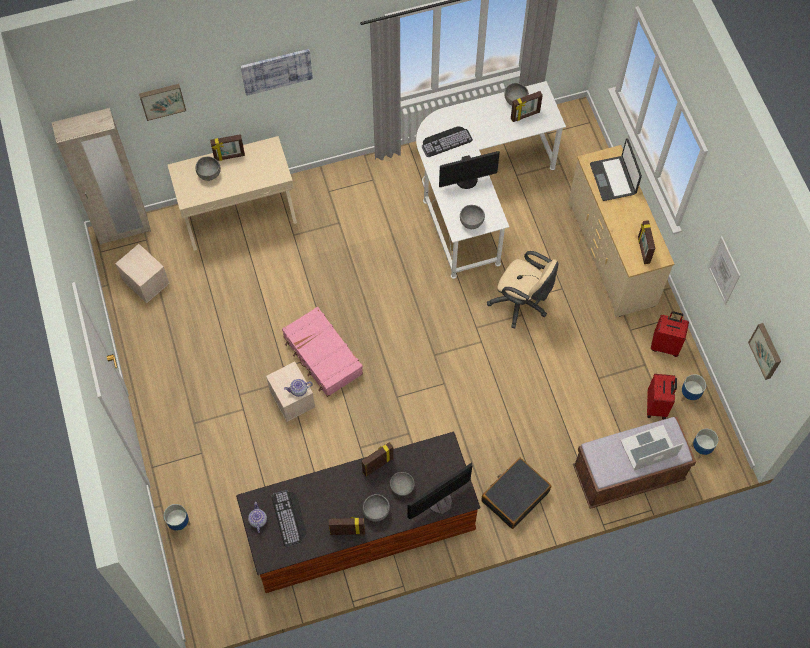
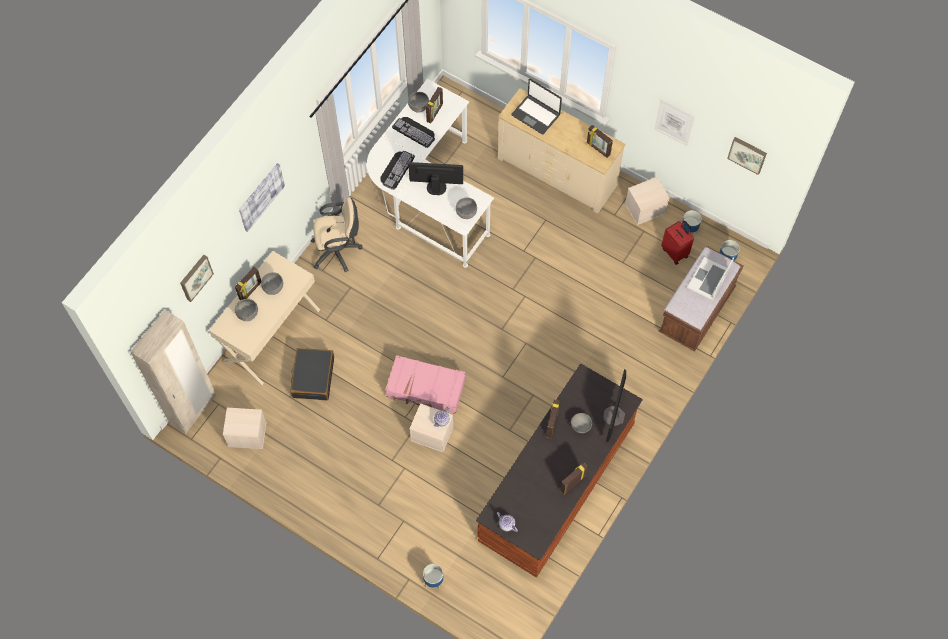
camera: 40 degrees left, 0 degrees up
(290, 517) = (526, 505): keyboard -> keyboard (415, 131)
(376, 511) = (579, 455): grey bowl -> grey bowl (273, 288)
(467, 180) = (436, 186): monitor -> monitor turned 120 degrees counterclockwise
(515, 496) = (639, 381): black suitcase -> black suitcase (313, 377)
(521, 304) = (528, 250): beige office chair -> beige office chair (338, 251)
(665, 345) = (645, 208): red suitcase -> beige storage box

